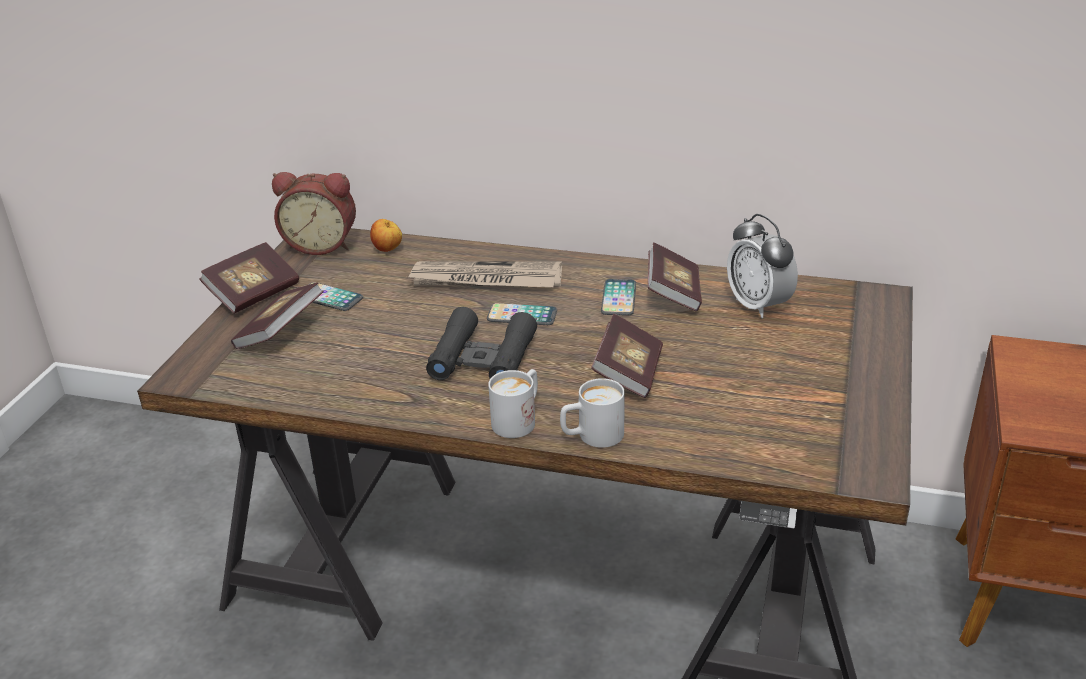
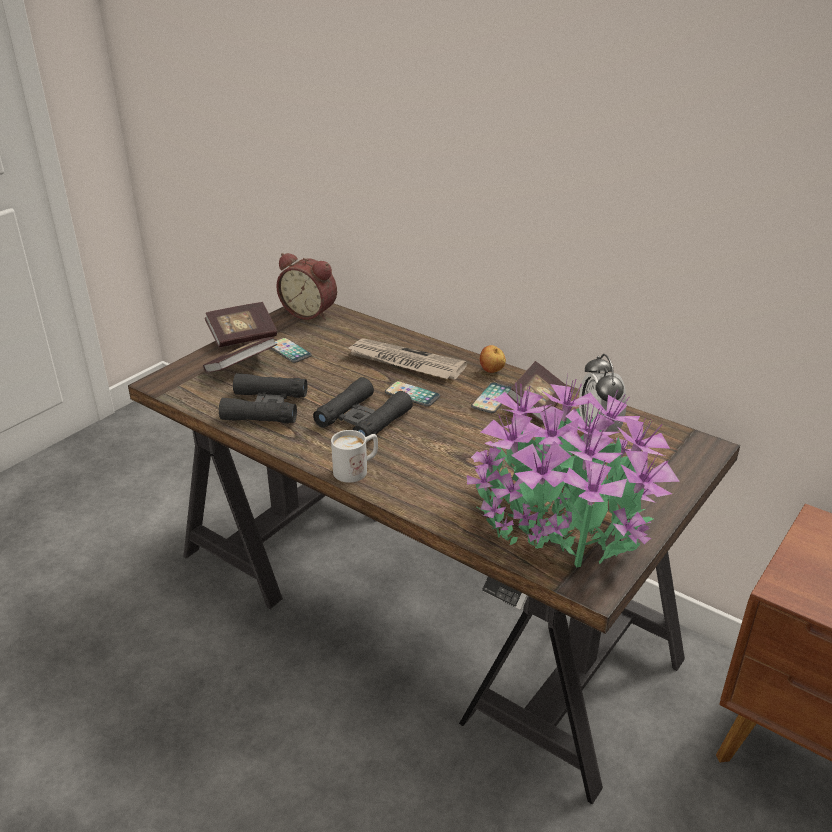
camera: 20 degrees right, 0 degrees up
(349, 373) = (265, 407): none -> black binoculars
(388, 250) = (352, 326): apple -> apple (492, 371)
(591, 436) = (399, 496): white mug -> none
(628, 373) = (459, 456): book -> none
(791, 417) = (561, 522): none -> potted plant

